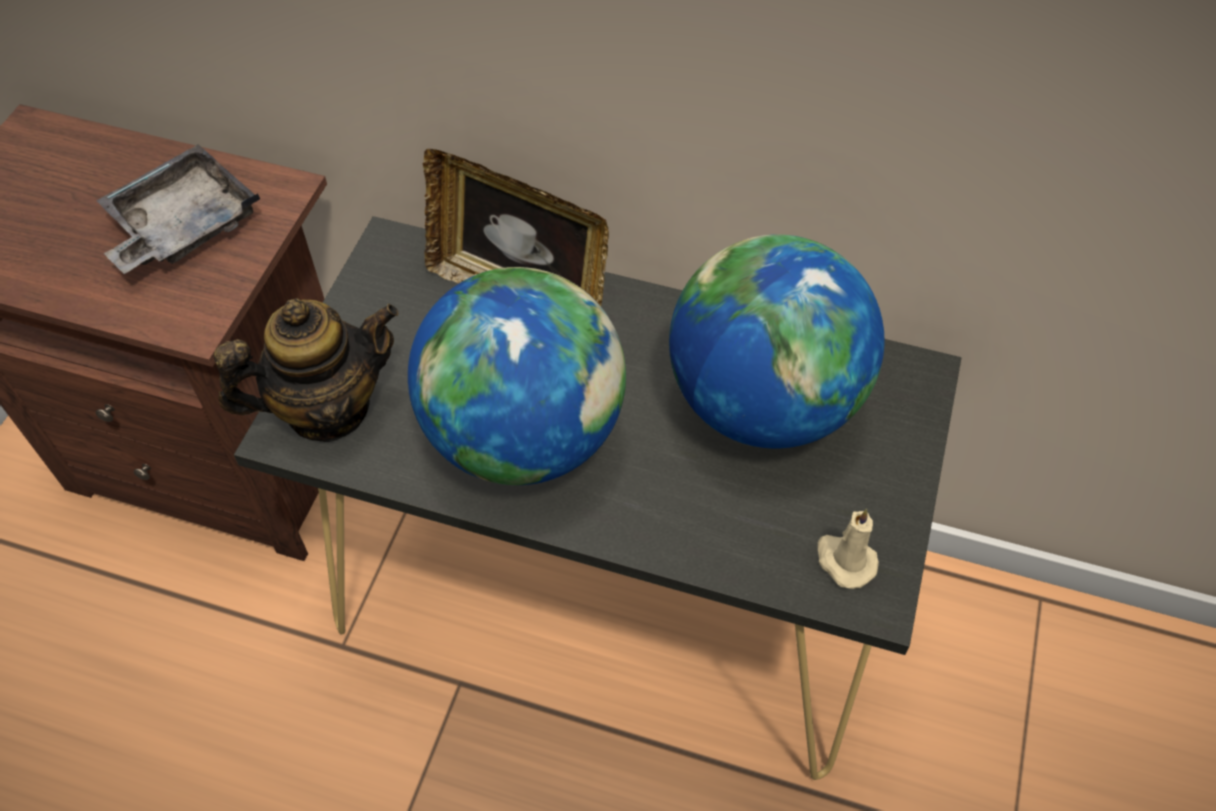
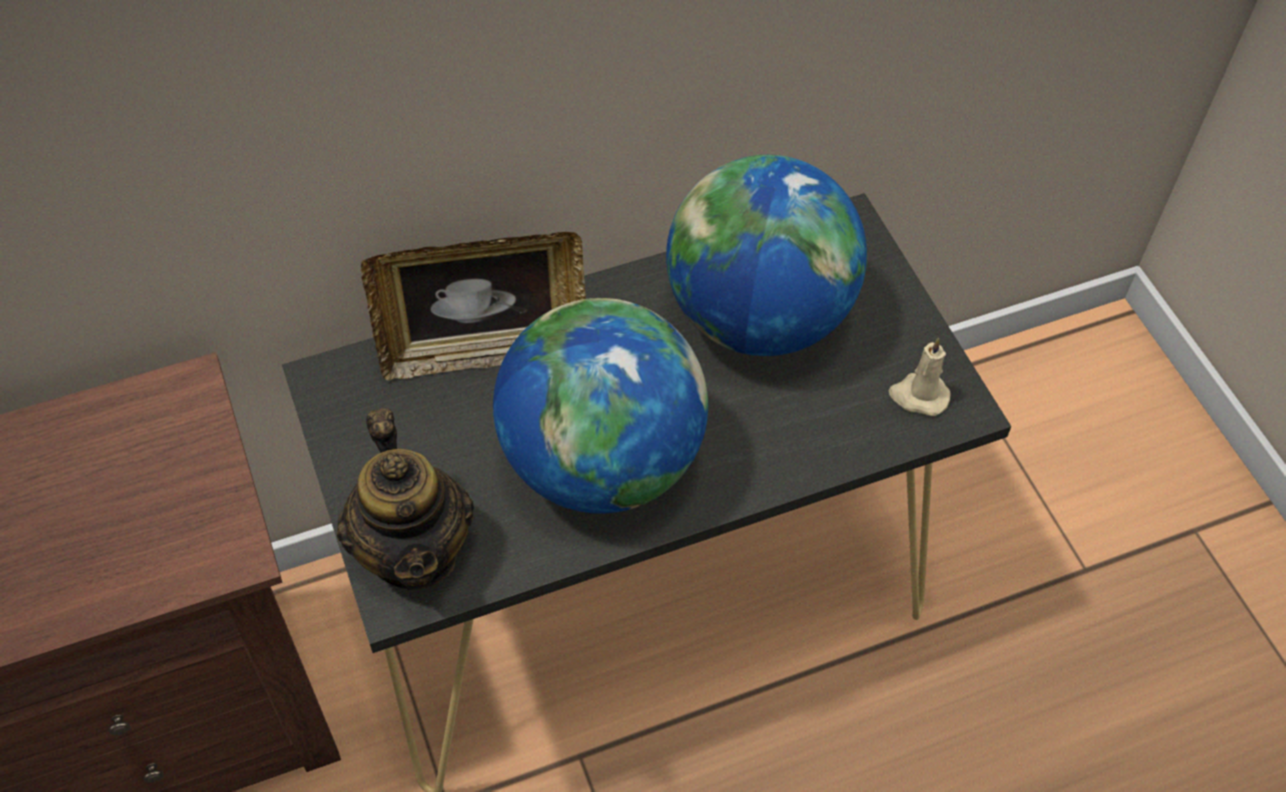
camera: 40 degrees left, 0 degrees up
(182, 226) = (122, 479): grey tray -> none
(327, 408) = (414, 551): teapot -> teapot turned 135 degrees clockwise

